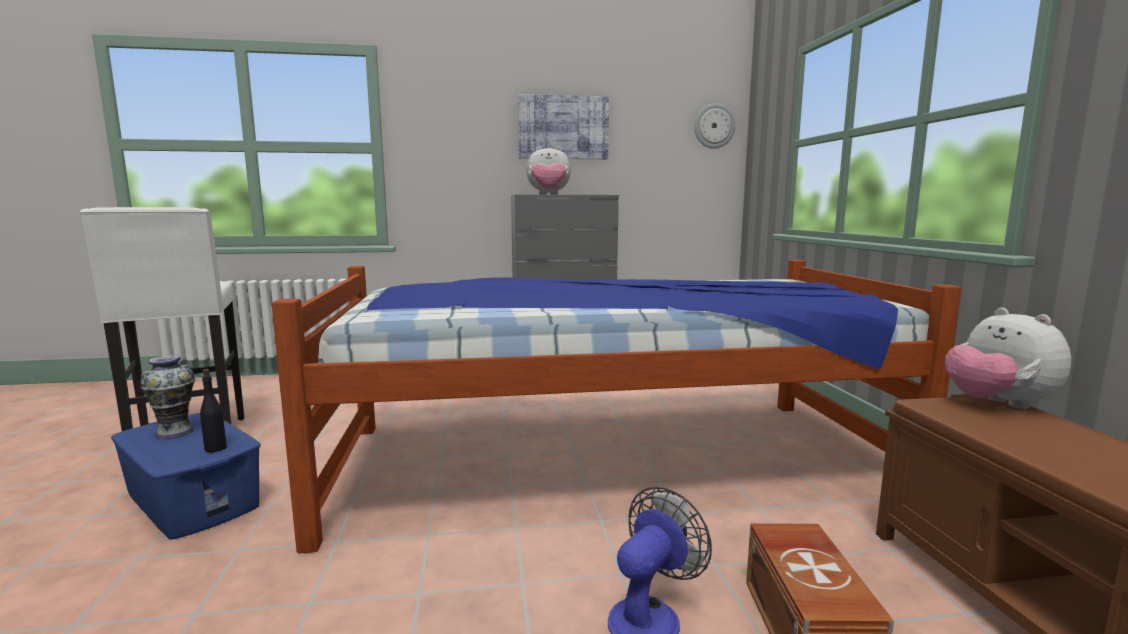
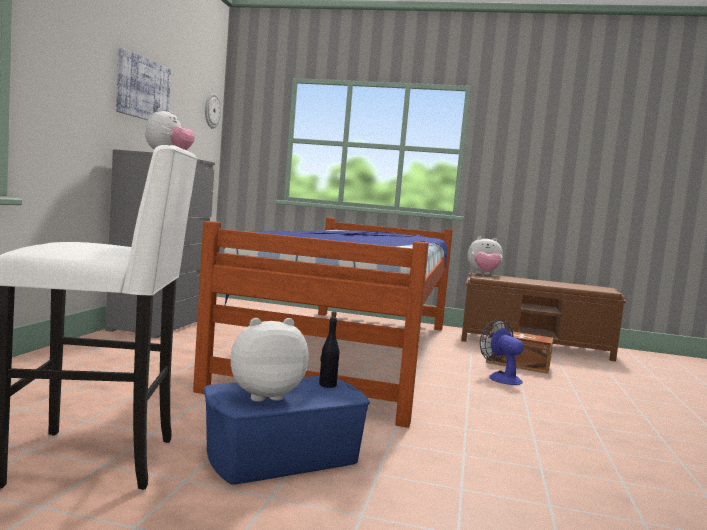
camera: 70 degrees left, 5 degrees down
(175, 432) = (264, 395): vase -> plush toy

